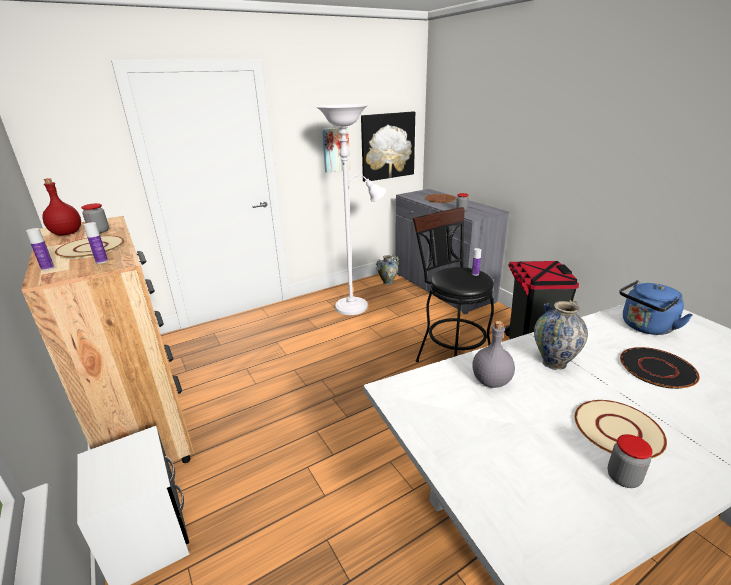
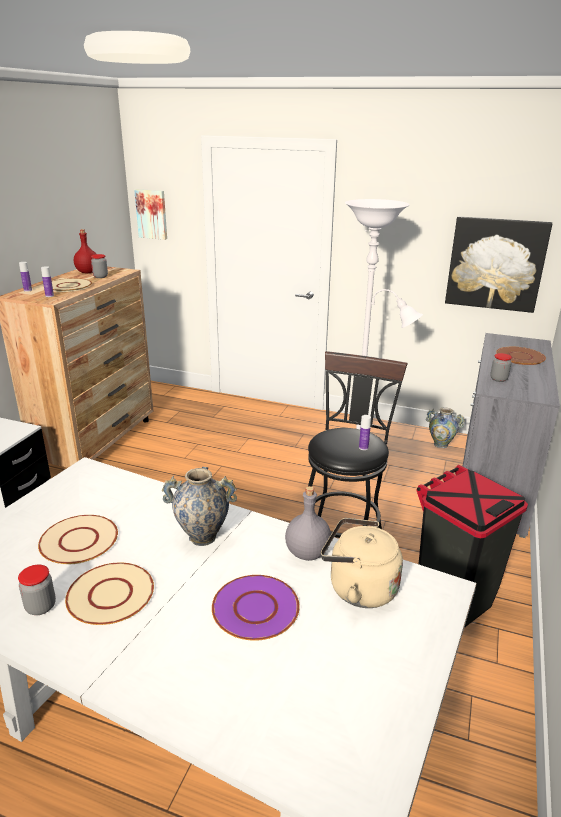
camera: 50 degrees right, 0 degrees up
(335, 149) = (412, 253): picture -> picture (152, 214)
(490, 381) = (136, 510): grey bottle -> grey bottle (306, 552)
(520, 427) = (78, 540): none -> beige plate
(645, 327) = (358, 588): blue kettle -> beige kettle
(656, 369) = (255, 608): black plate -> purple plate

